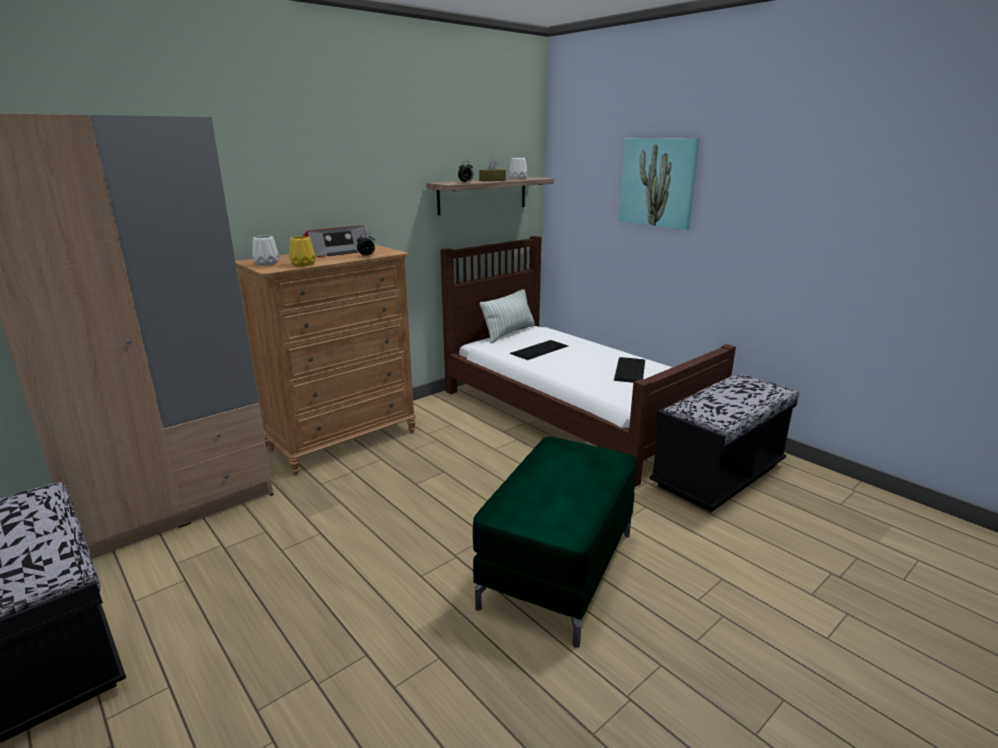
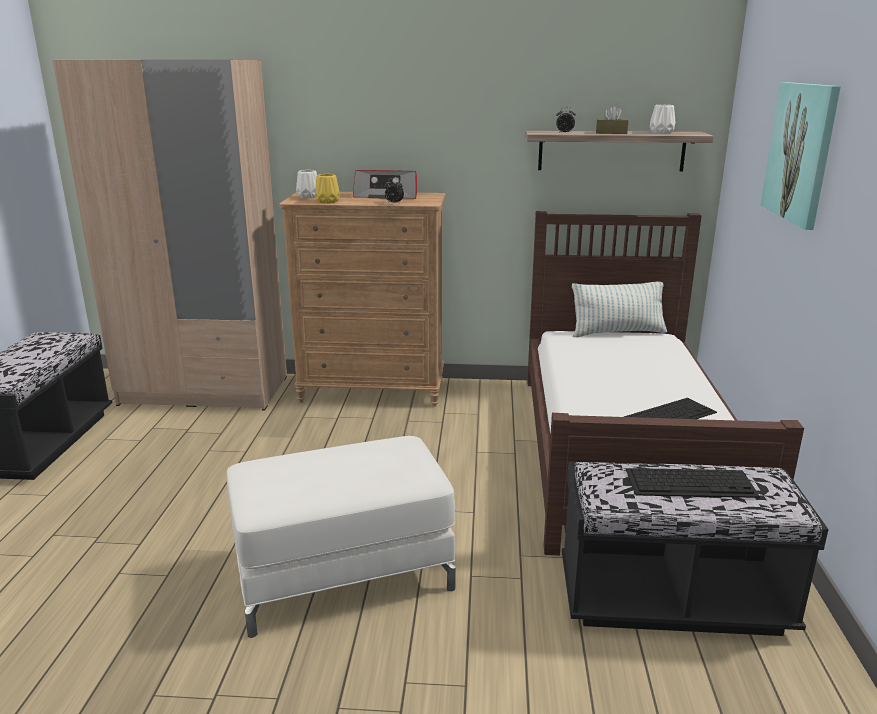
camera: 45 degrees right, 0 degrees up
(539, 349) = (610, 359): keyboard -> keyboard (691, 482)
(558, 567) = (345, 574): green ottoman -> white ottoman

